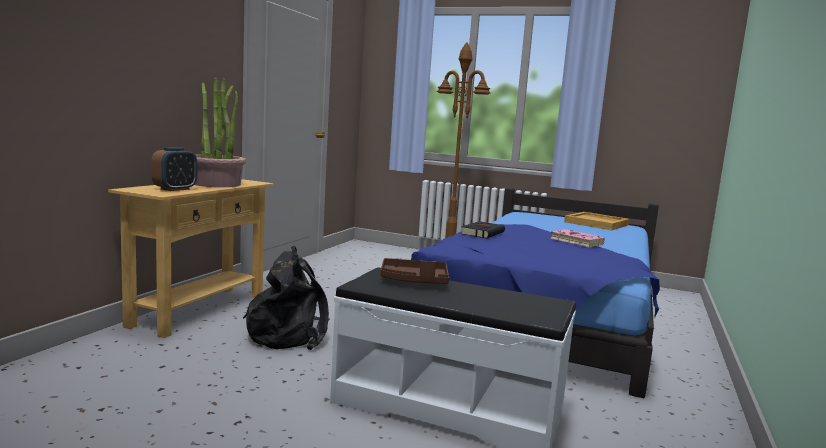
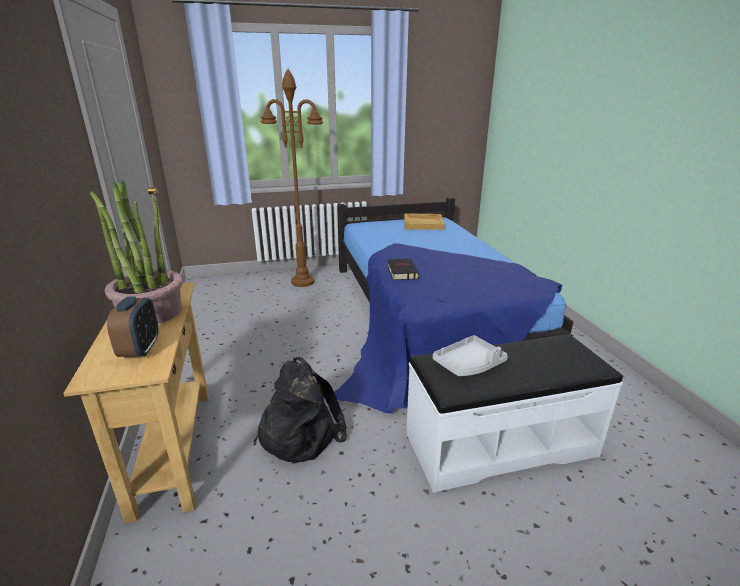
camera: 35 degrees left, 15 degrees up
(414, 281) = (469, 364): brown tray -> grey tray
(575, 241) = (458, 256): pink book -> none

